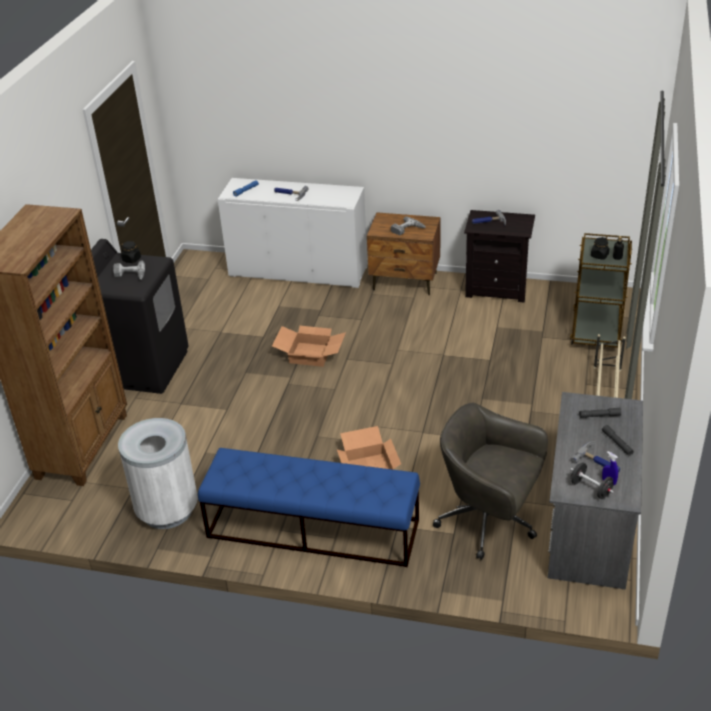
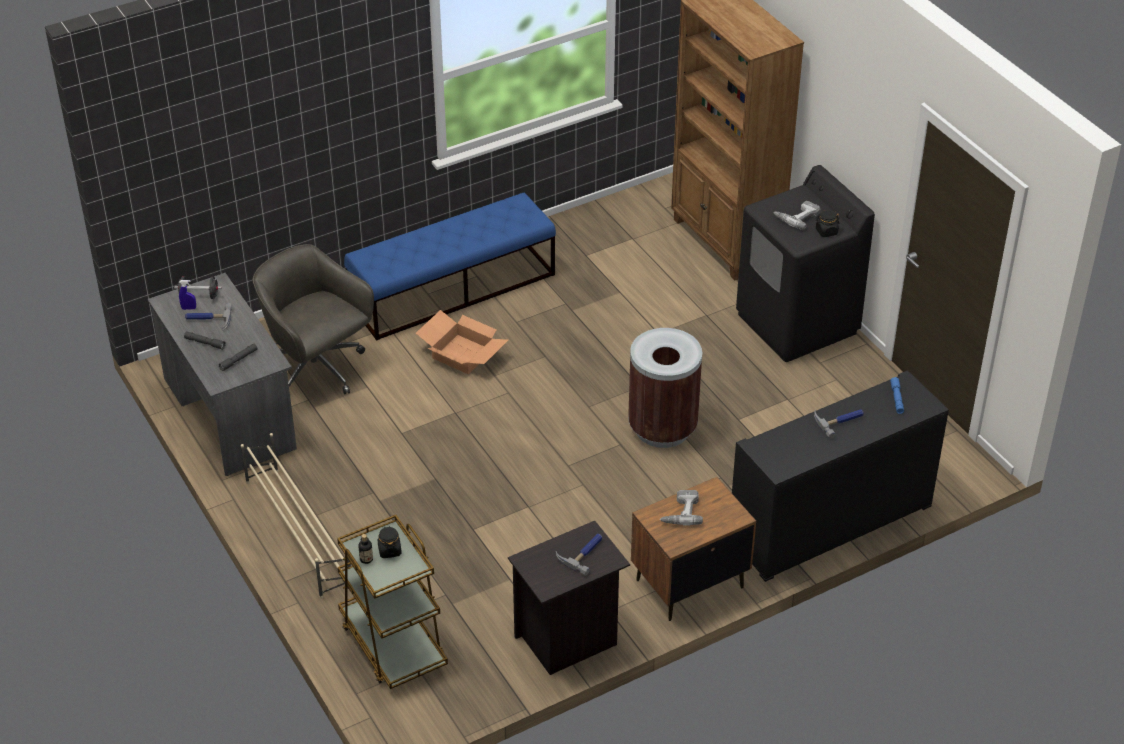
camera: 135 degrees right, 5 degrees up
(167, 510) = (582, 241): white trash can -> none
(298, 271) = (830, 522): white cabinet -> black cabinet
(311, 354) = (662, 428): cardboard box -> brown trash can
(489, 522) = (317, 370): grey office chair -> grey office chair turned 120 degrees counterclockwise

